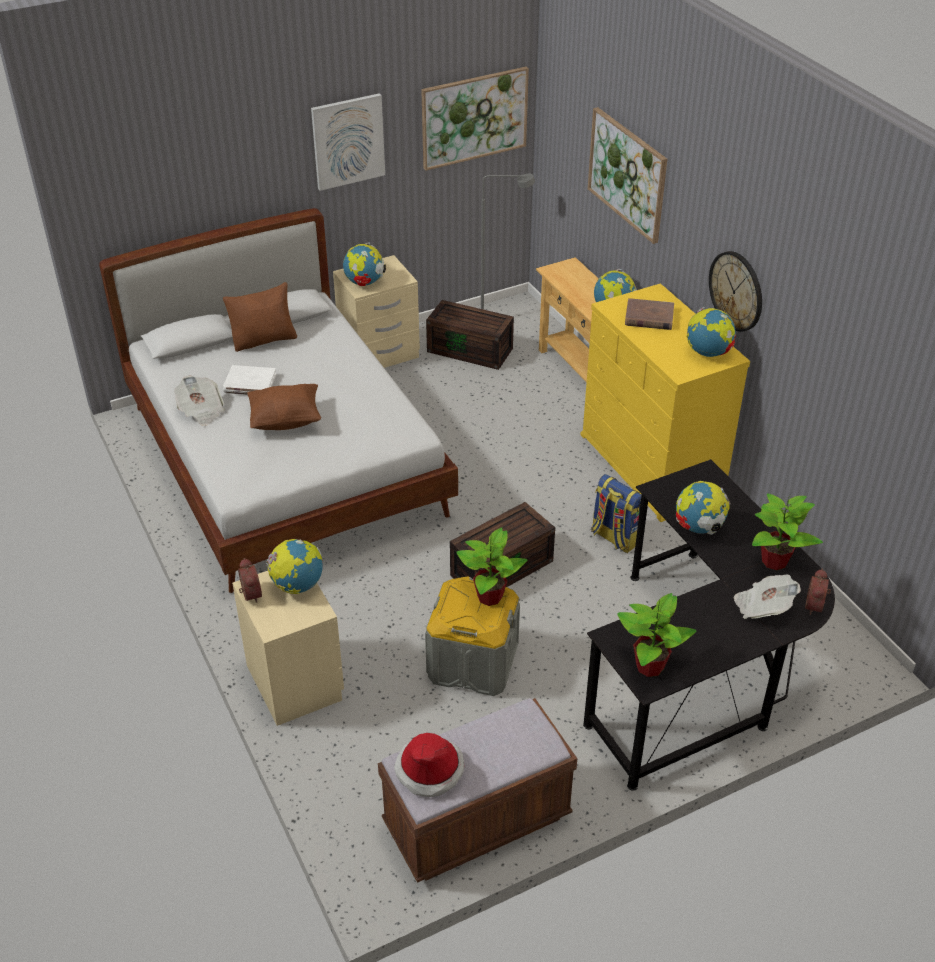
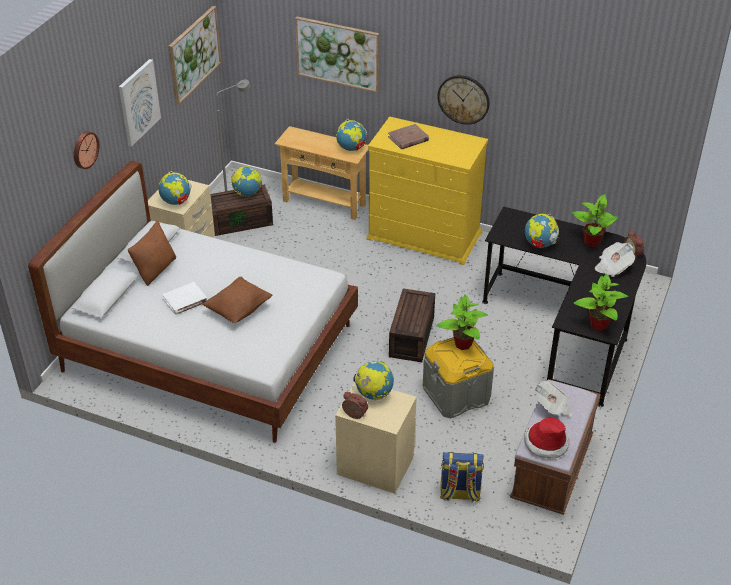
camera: 40 degrees left, 0 degrees up
(201, 411) = (176, 333): newspaper -> newspaper (552, 407)
(231, 164) = (84, 149): none -> wall clock
(614, 537) = (450, 286): backpack -> backpack (459, 493)
(708, 353) = (463, 144): globe -> globe (247, 193)

